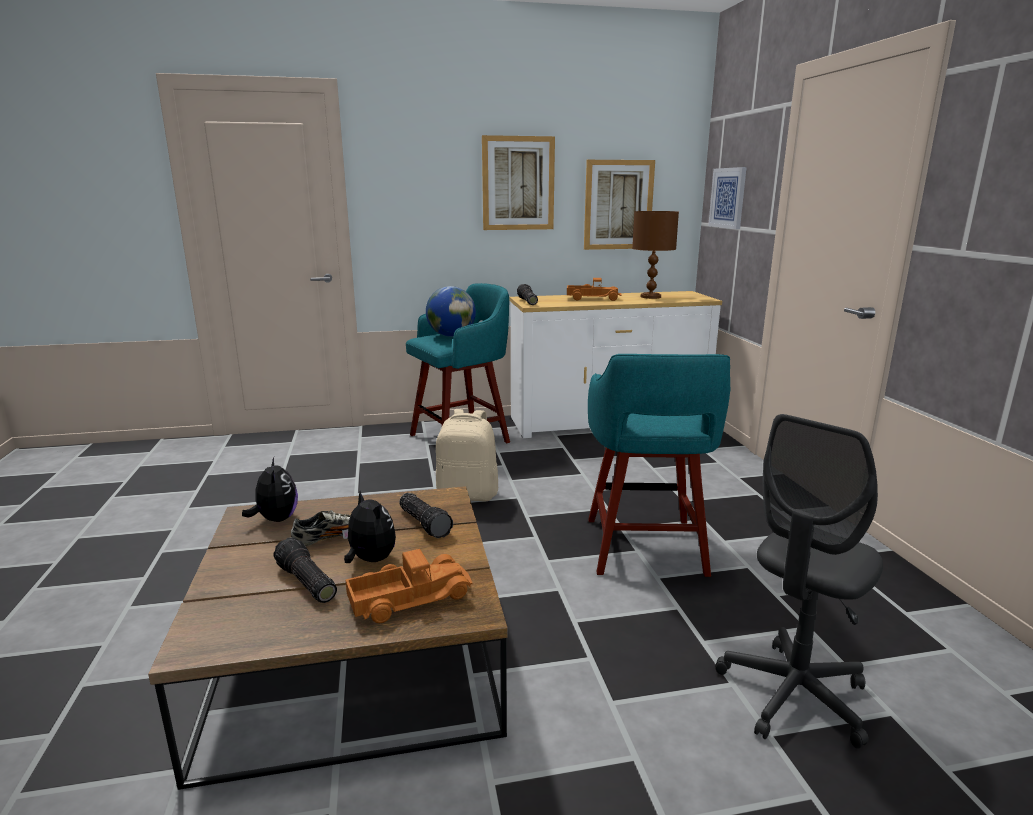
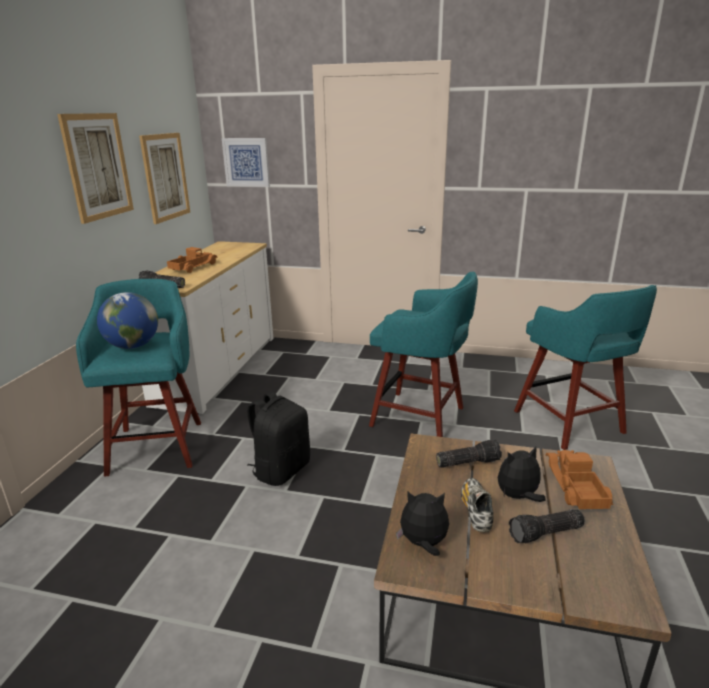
camera: 65 degrees left, 5 degrees up
(468, 494) = (281, 470): beige backpack -> black backpack
(651, 297) = (220, 253): brown table lamp -> none
(793, 695) = (570, 423): grey office chair -> turquoise stool

